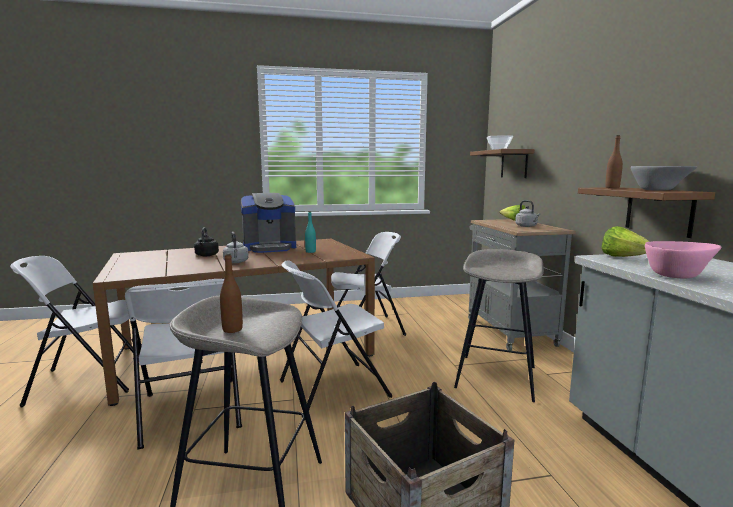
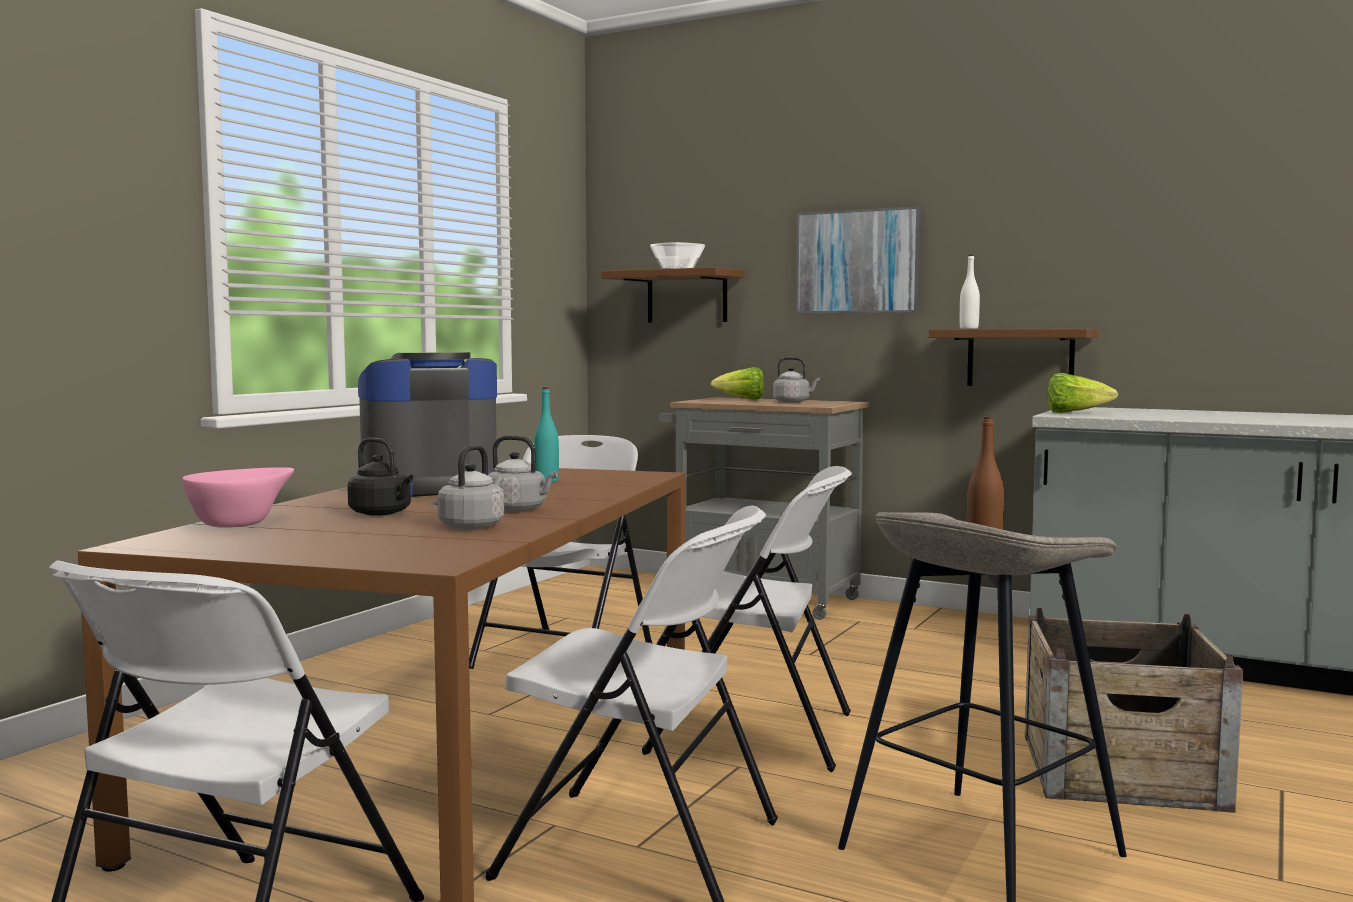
camera: 50 degrees left, 5 degrees down
(193, 265) = (474, 525): none -> grey kettle
(269, 248) = (429, 488): coffee machine -> coffee machine turned 135 degrees counterclockwise
(333, 388) = (751, 733): white chair -> white chair turned 90 degrees counterclockwise
(496, 377) = (881, 648): grey stool -> none
(580, 142) = (858, 262): none -> picture
(612, 188) = (969, 328): brown bottle -> white bottle
(660, 190) = (1046, 328): grey bowl -> none
(679, 275) = (1173, 417): pink bowl -> pink bowl (241, 523)

